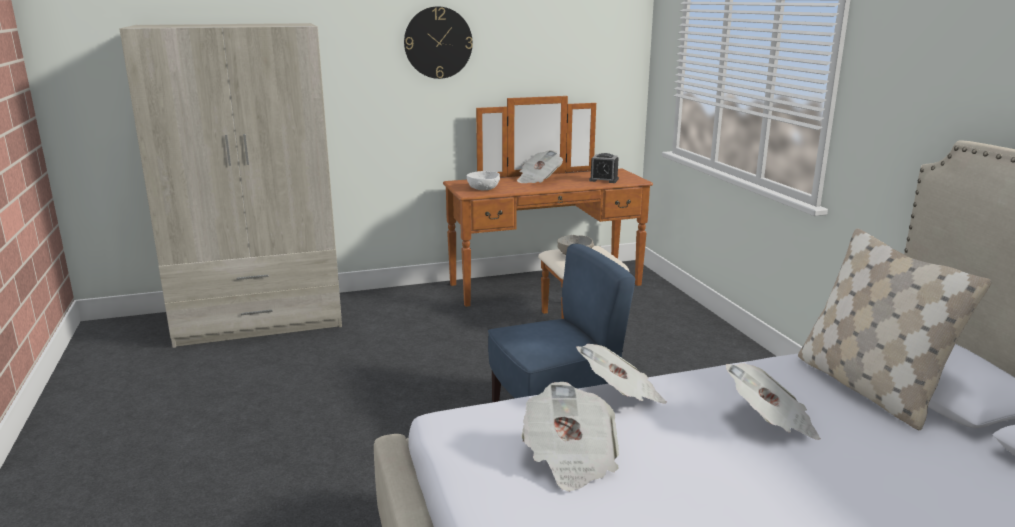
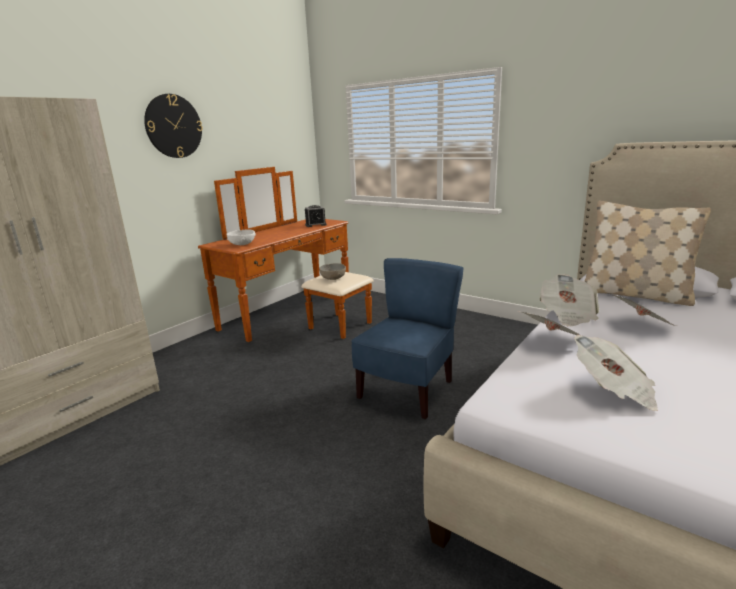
camera: 35 degrees left, 0 degrees up
(538, 179) = (271, 232): newspaper -> newspaper (567, 315)

